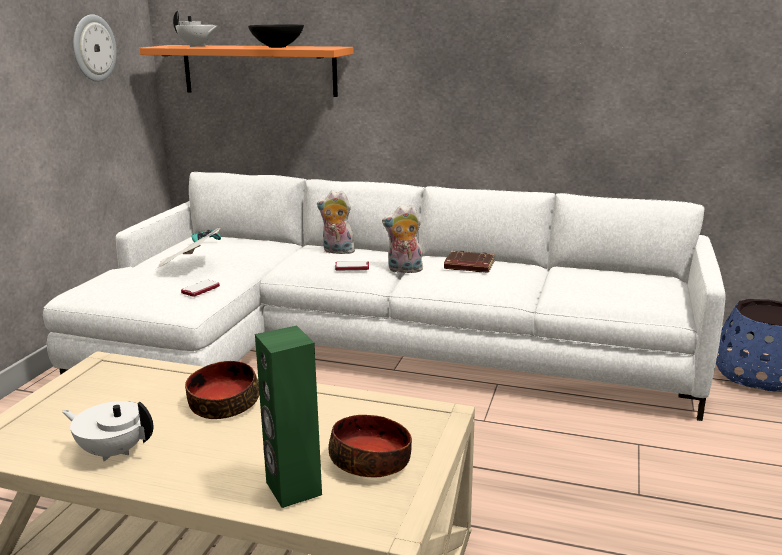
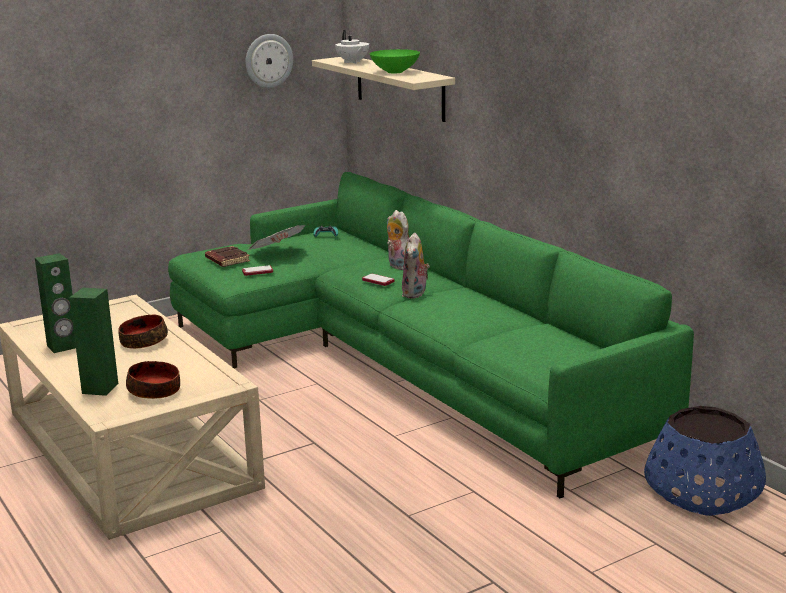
camera: 40 degrees right, 0 degrees up
(113, 451) = (63, 346): white teapot -> green speaker
(259, 70) = (399, 88): orange shelf -> beige shelf
(278, 47) = (395, 72): black bowl -> green bowl
(370, 351) = (402, 363): white sofa -> green sofa
(404, 270) = (415, 294): plush toy -> plush toy turned 120 degrees counterclockwise
(468, 266) = (462, 303): brown book -> brown book (226, 260)

